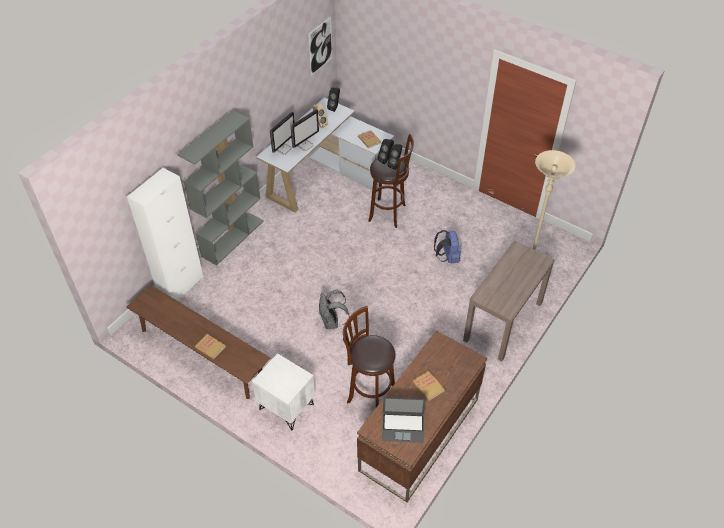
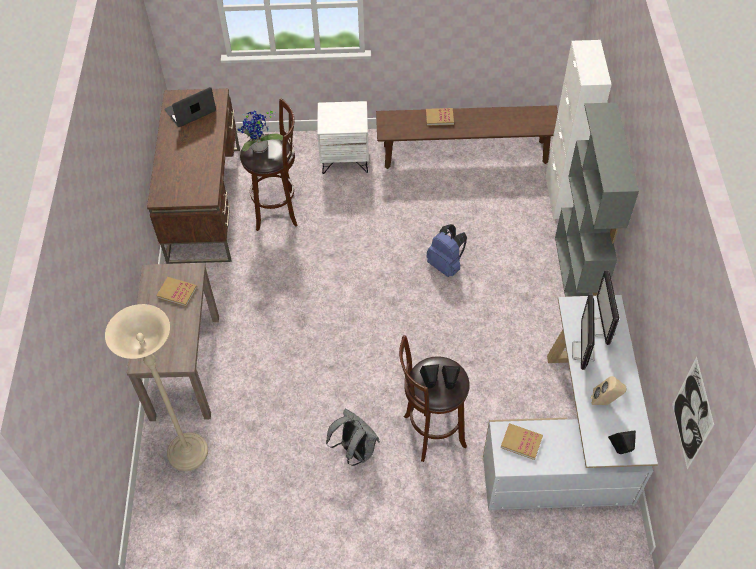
camera: 145 degrees right, 5 degrees up
(332, 322) = (374, 252): grey backpack -> grey backpack (355, 450)
(376, 353) = (259, 149): none -> potted plant
(428, 386) = (189, 152): book -> book (177, 292)
(447, 257) = (306, 412): blue backpack -> blue backpack (446, 265)

